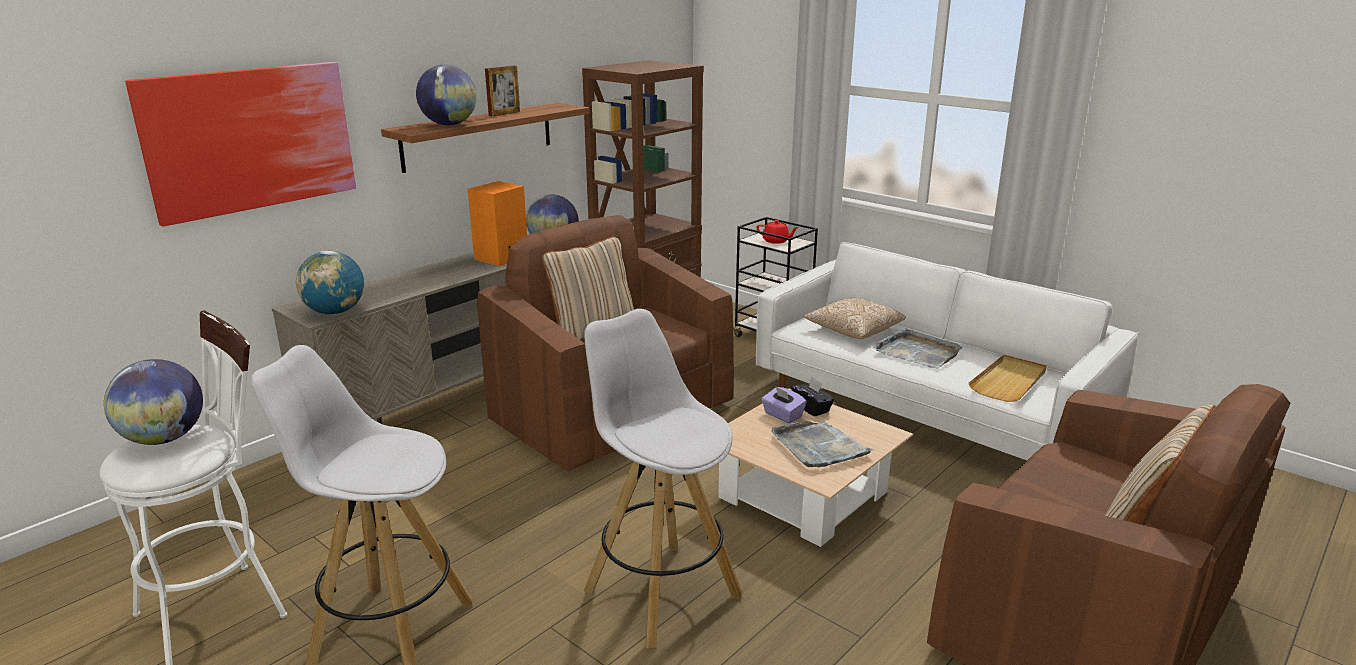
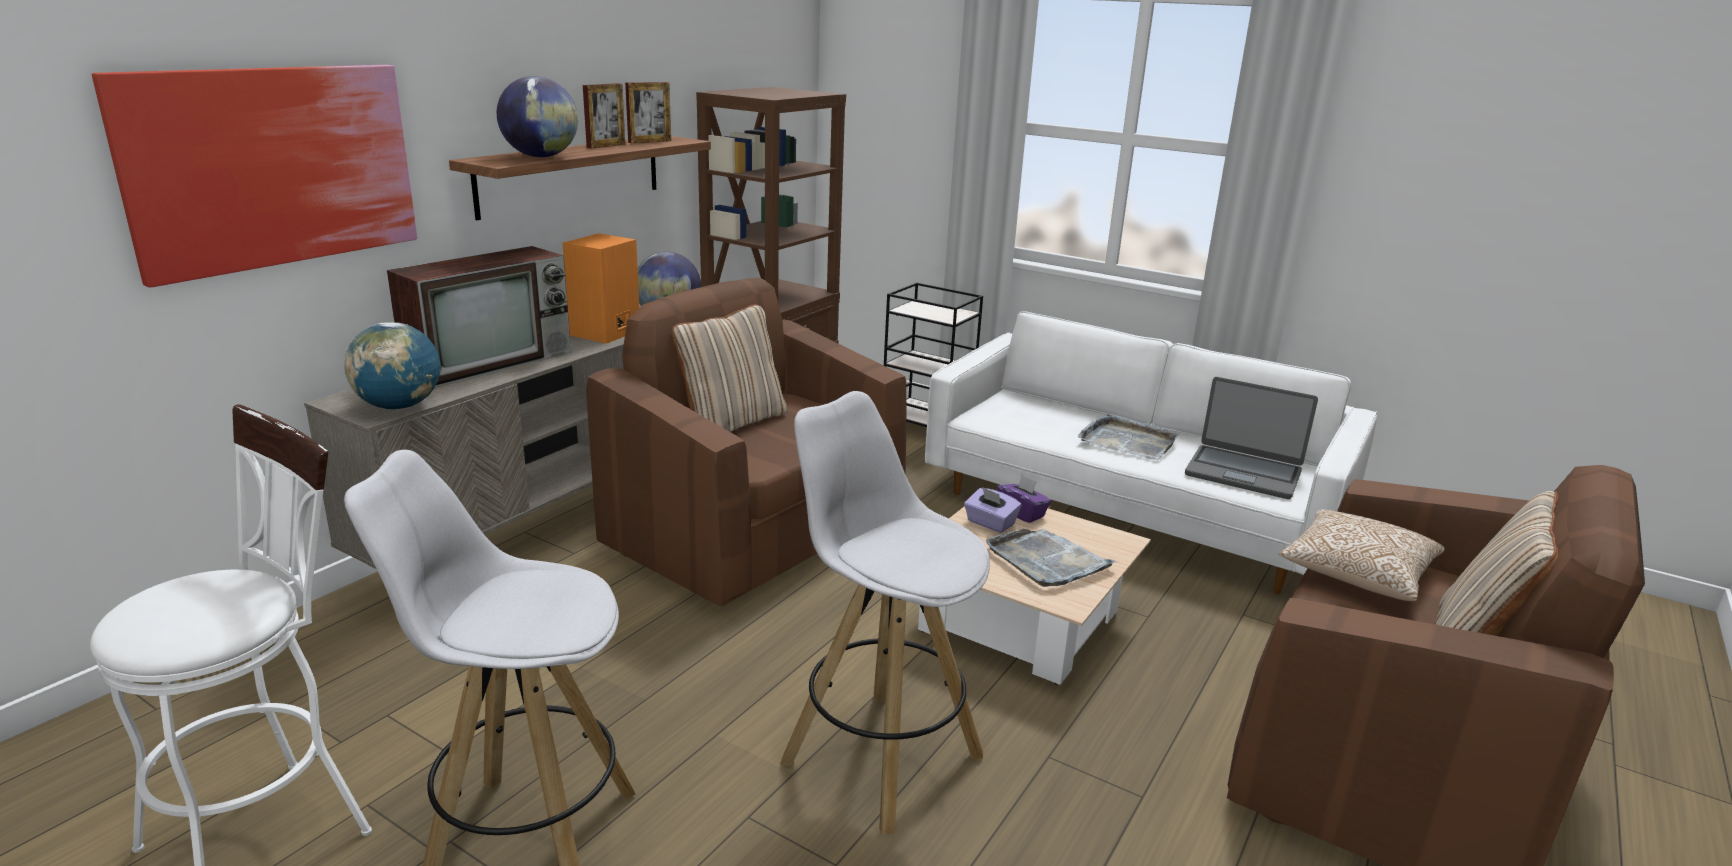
camera: 10 degrees left, 0 degrees up
(164, 439) = (187, 593): globe -> none
(411, 279) = (492, 361): none -> television
(540, 109) = (650, 141): none -> picture frame
(776, 241) = (934, 311): red teapot -> none
(811, 408) = (1022, 513): black tissue box -> purple tissue box
(853, 330) = (1044, 417): pillow -> pillow (1356, 574)
(1009, 381) = (1243, 473): beige tray -> laptop

